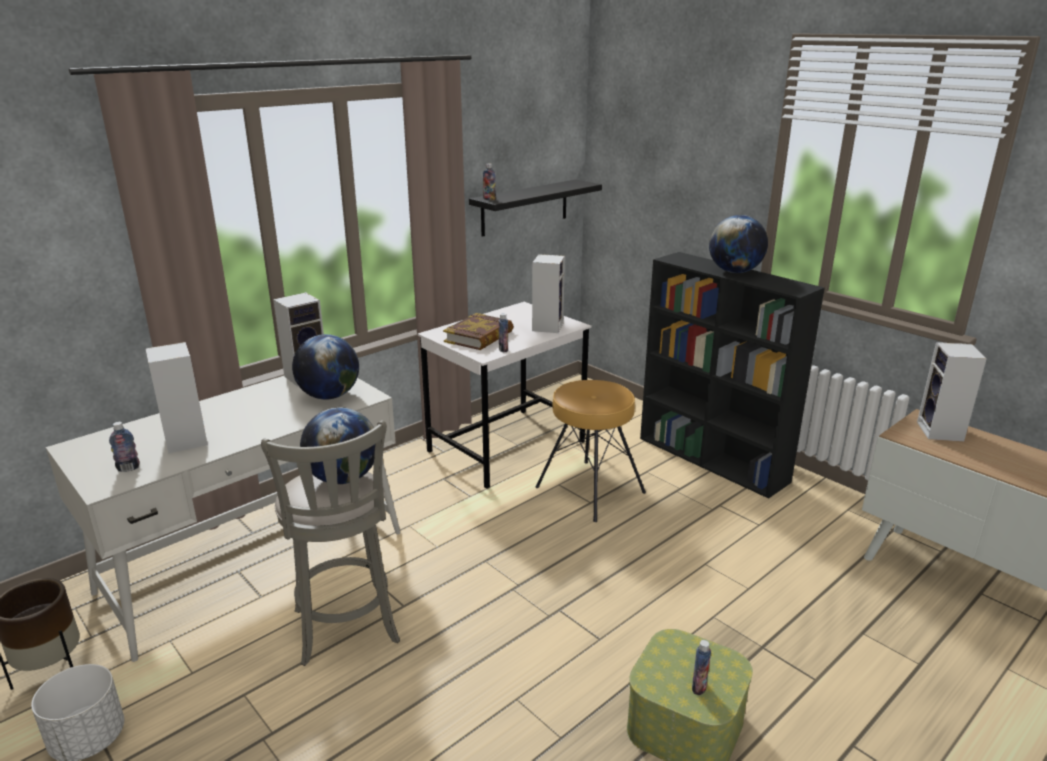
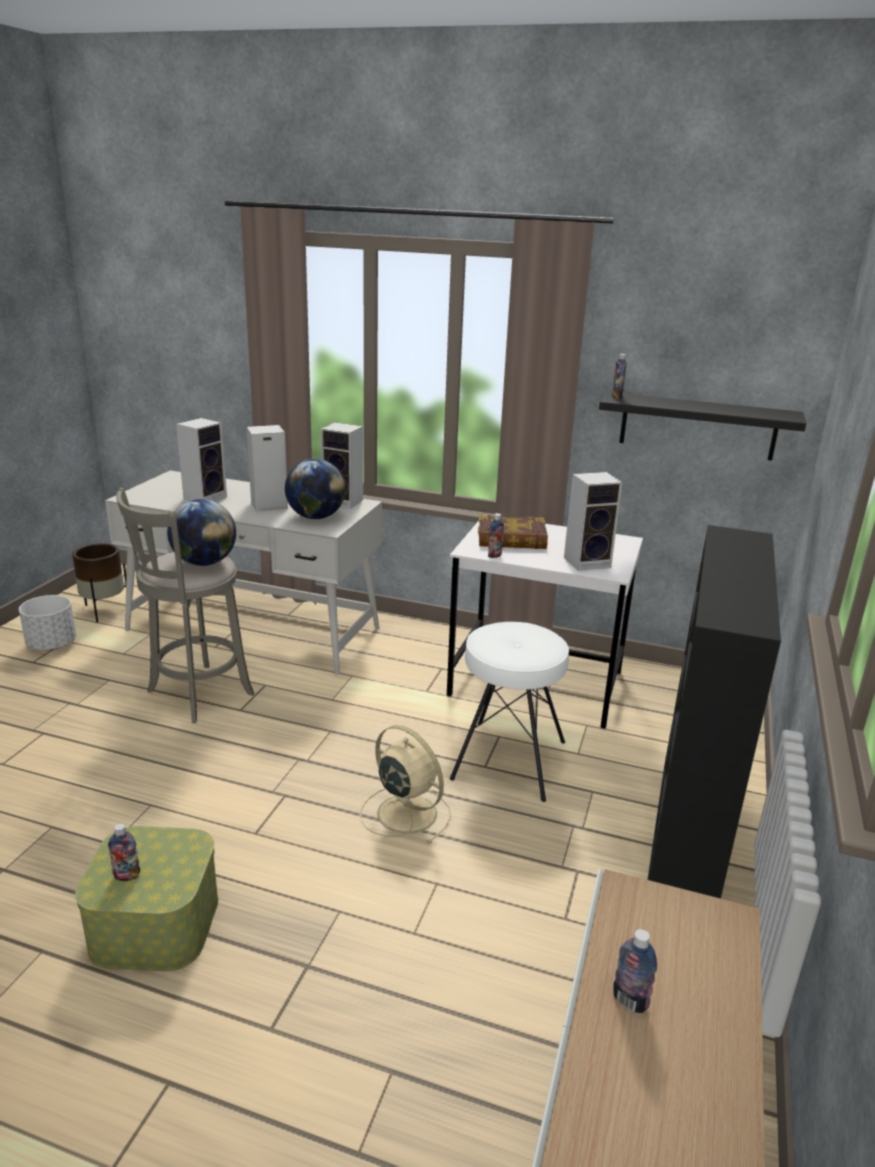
camera: 60 degrees right, 0 degrees up
(128, 468) = (155, 495): bottle -> bottle (630, 1001)
(589, 490) = (508, 759): brown stool -> white stool
(620, 554) = (405, 812): none -> beige fan
(735, 272) = (741, 573): globe -> none
(941, 432) = (689, 944): speaker -> speaker (267, 505)

